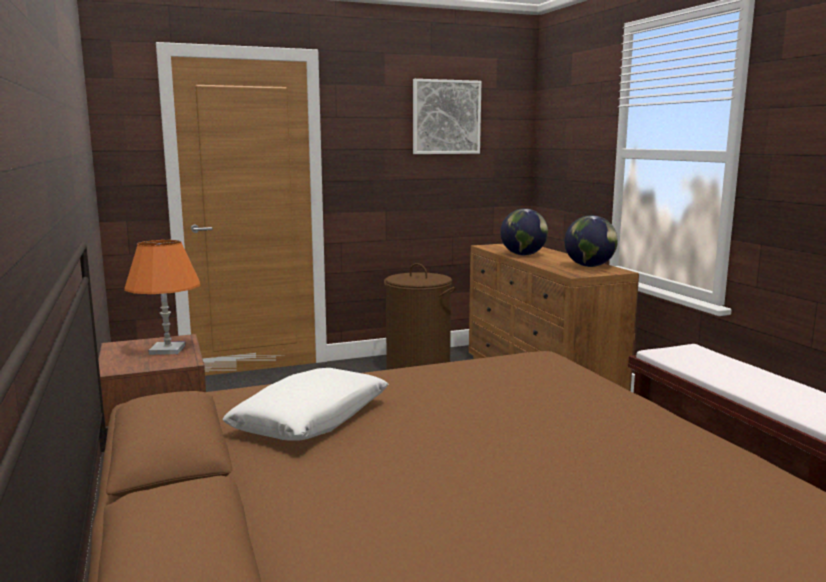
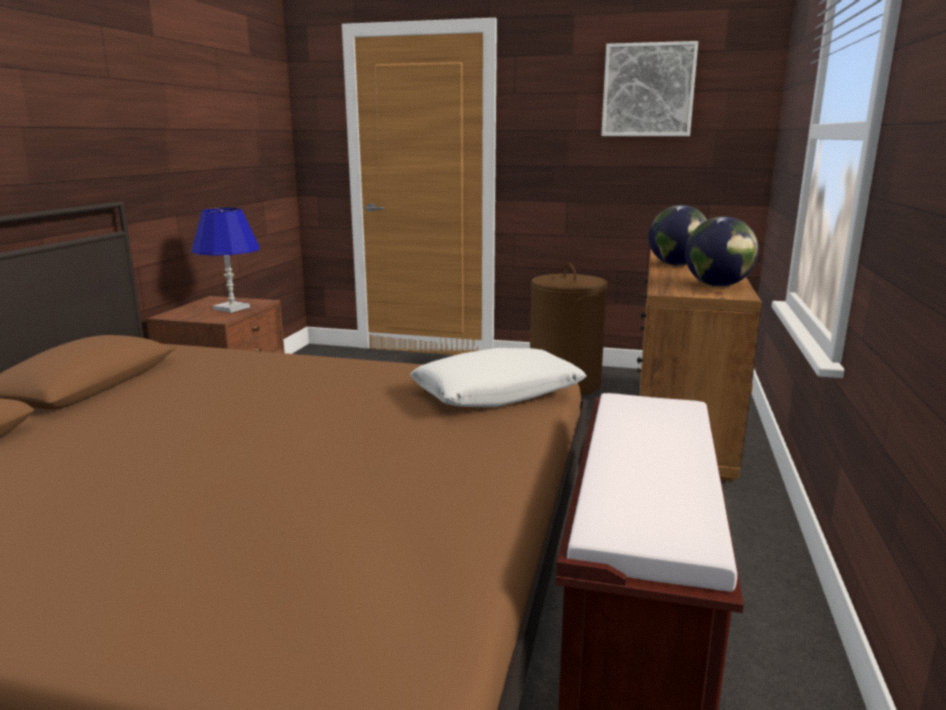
camera: 35 degrees right, 5 degrees up
(168, 350) = (232, 308): orange table lamp -> blue table lamp
(311, 419) = (215, 384): white pillow -> white pillow (497, 393)

